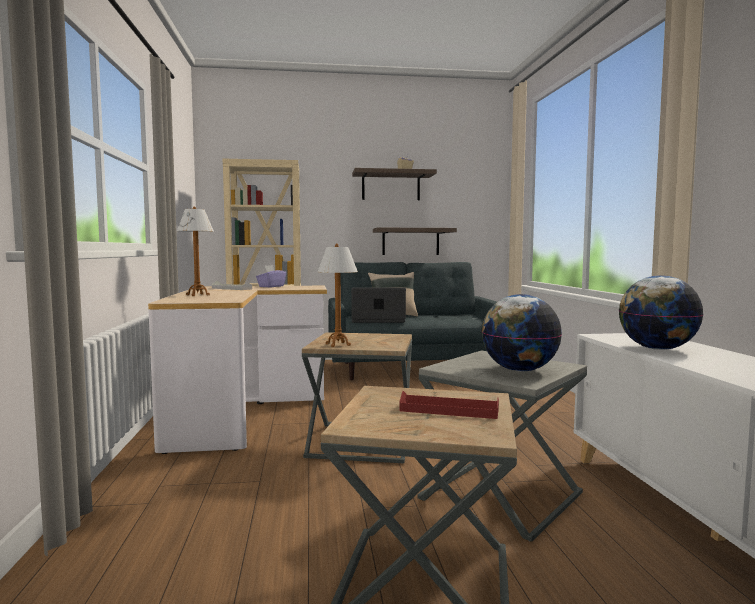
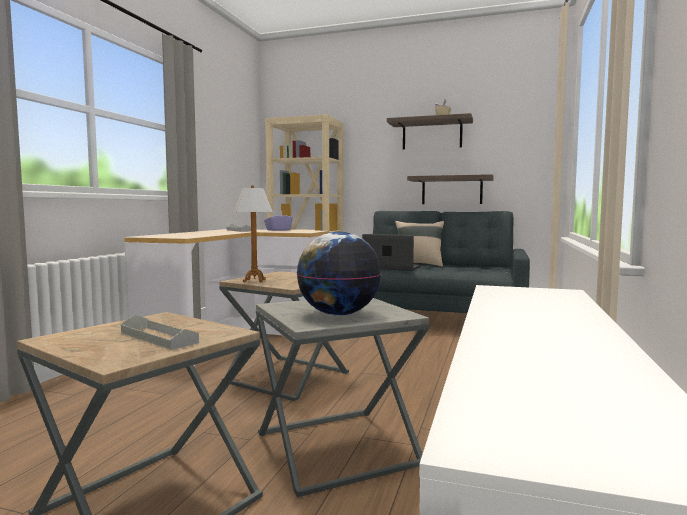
camera: 25 degrees right, 0 degrees up
(198, 295) = (187, 233): table lamp -> none
(449, 410) = (158, 337): red tray -> grey tray
(657, 349) = (510, 305): globe -> none

